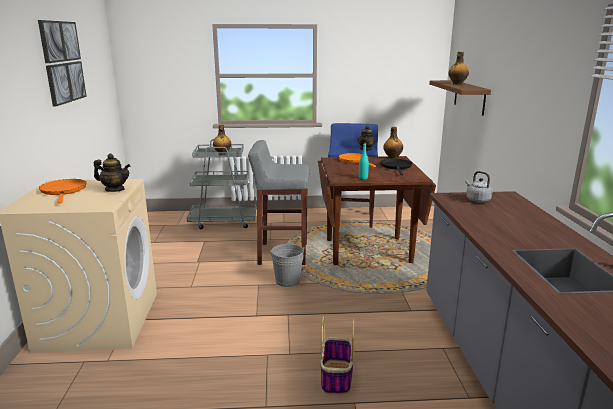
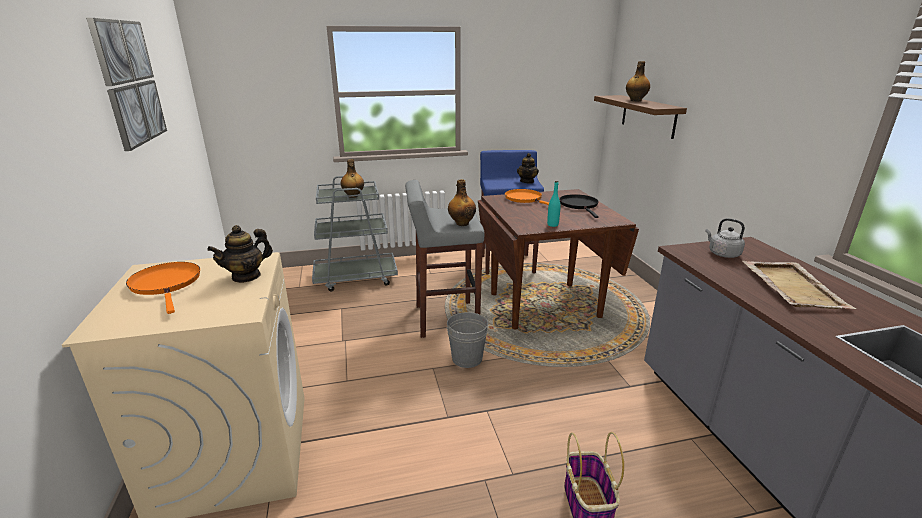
camera: 10 degrees left, 5 degrees up
(115, 190) = (246, 276): teapot -> teapot turned 135 degrees clockwise
(392, 158) = (566, 192): bottle -> bottle (462, 223)
(511, 221) = (791, 286): none -> beige tray

